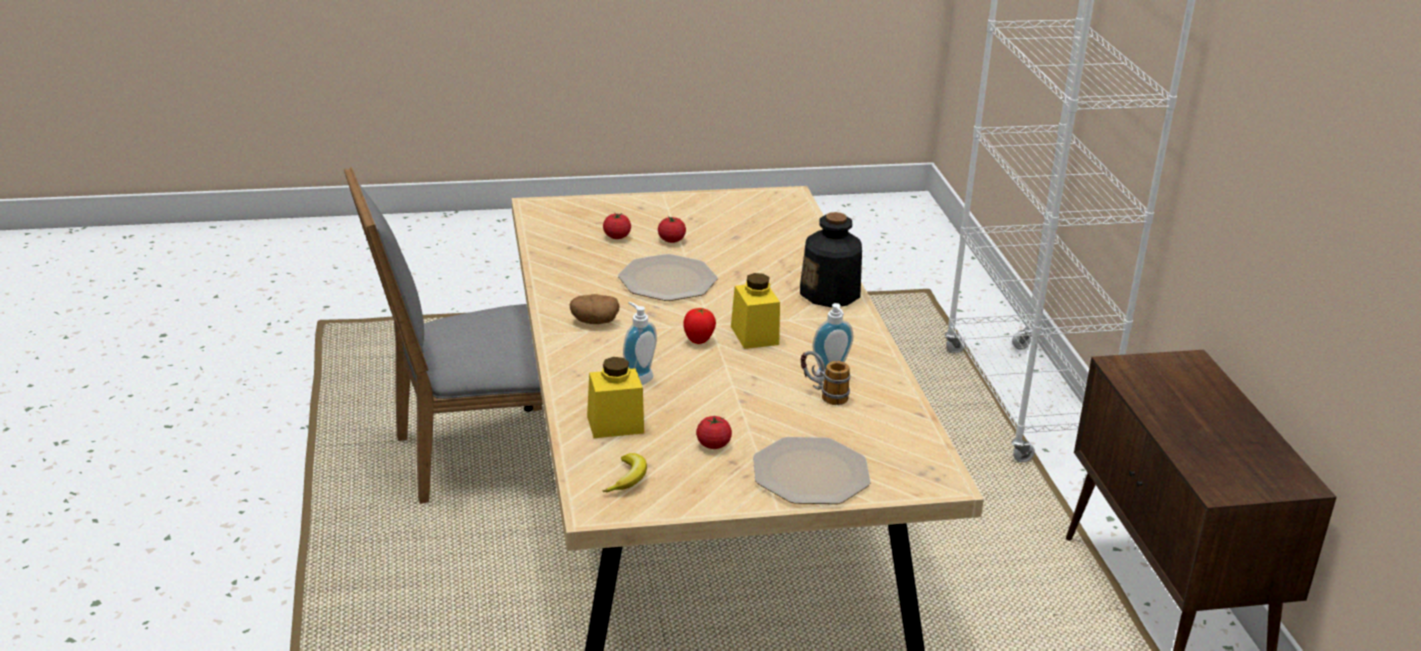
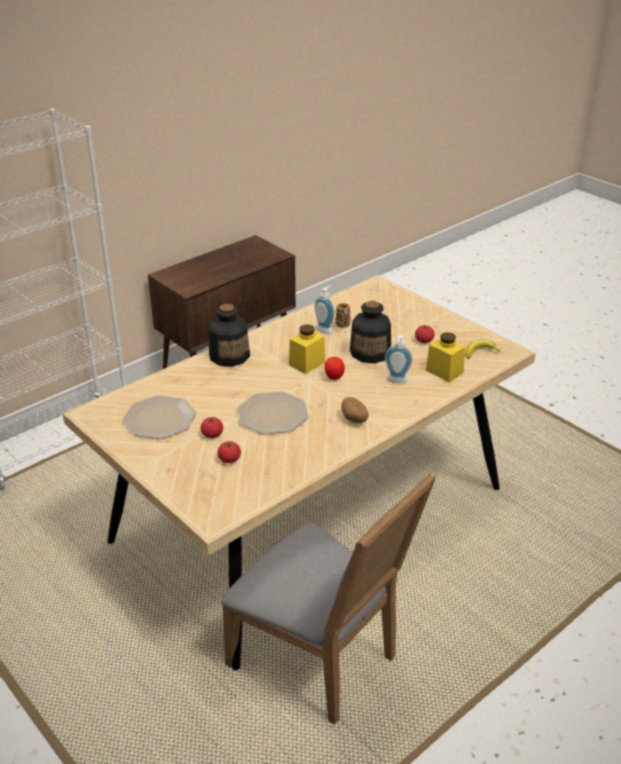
camera: 120 degrees left, 5 degrees up
(730, 389) = (370, 352): none -> bottle
(810, 473) = (412, 312): plate -> plate (159, 419)

